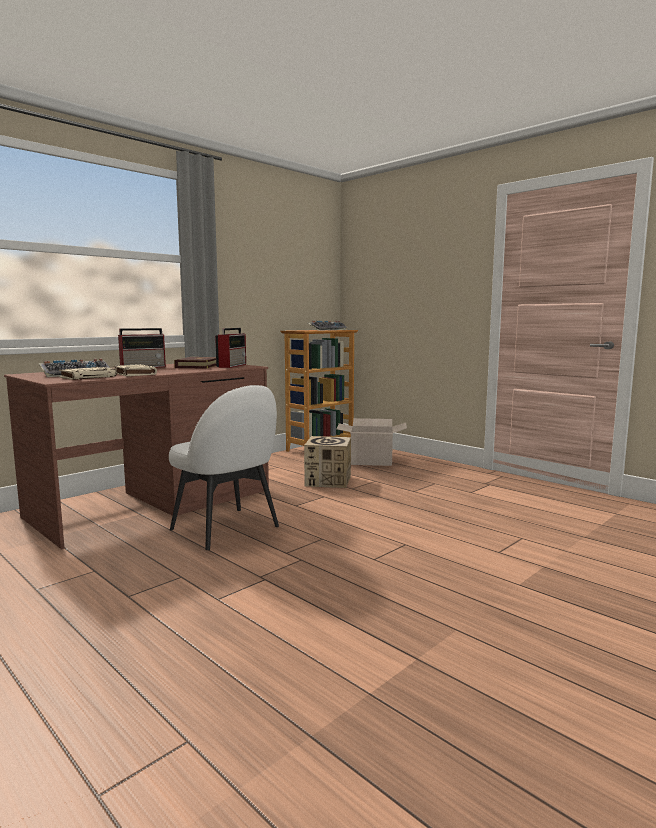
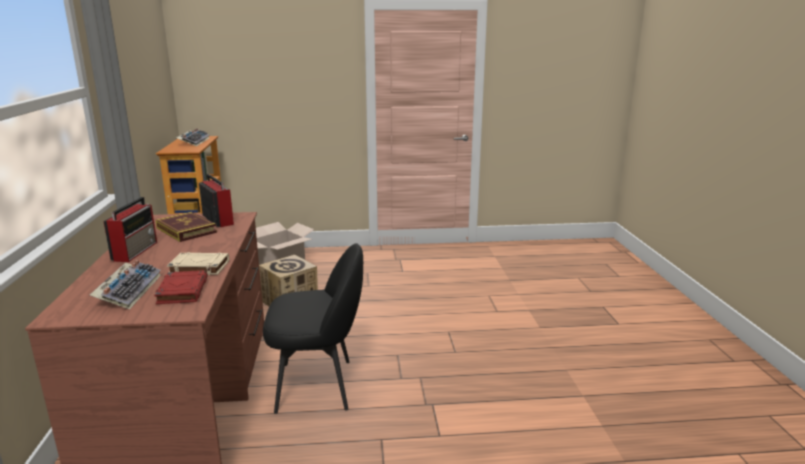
camera: 50 degrees left, 10 degrees up
(88, 377) = (182, 291): beige book -> red book
(226, 529) = (317, 385): white chair -> black chair

